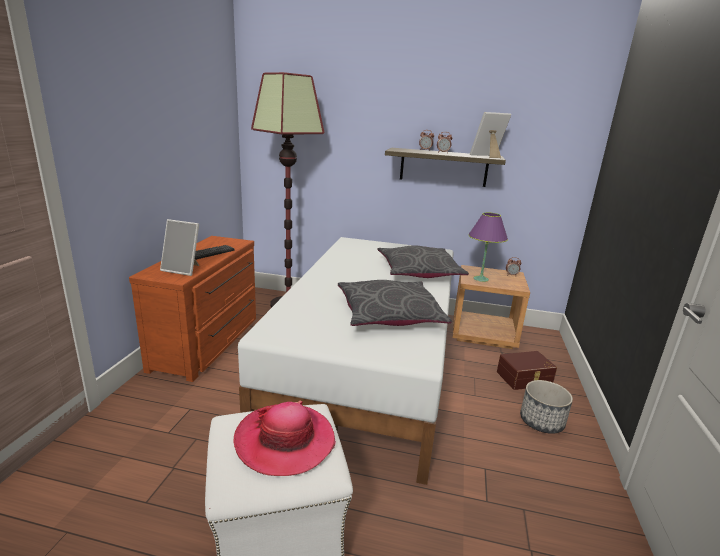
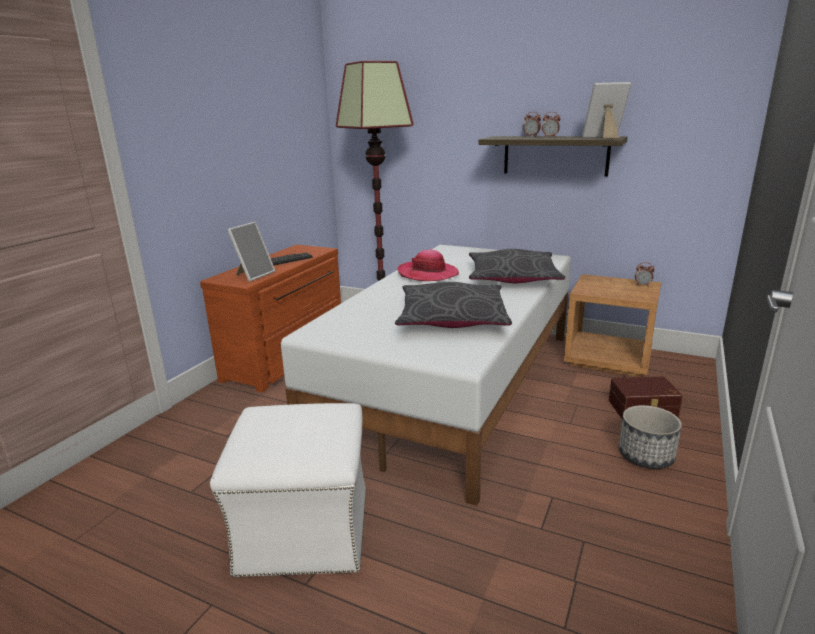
camera: 15 degrees right, 0 degrees up
(183, 269) = (253, 275): picture frame -> picture frame turned 90 degrees counterclockwise
(285, 441) = (300, 430): hat -> hat (428, 274)
(480, 279) = (598, 289): purple table lamp -> none

